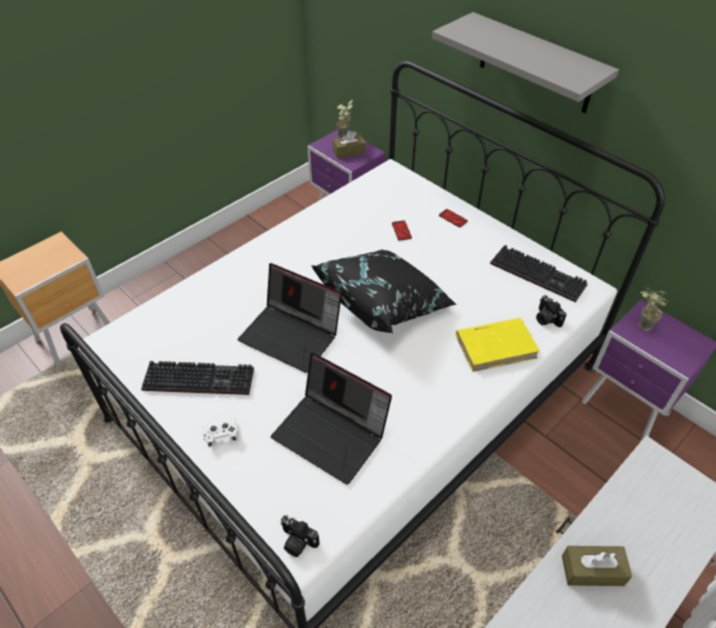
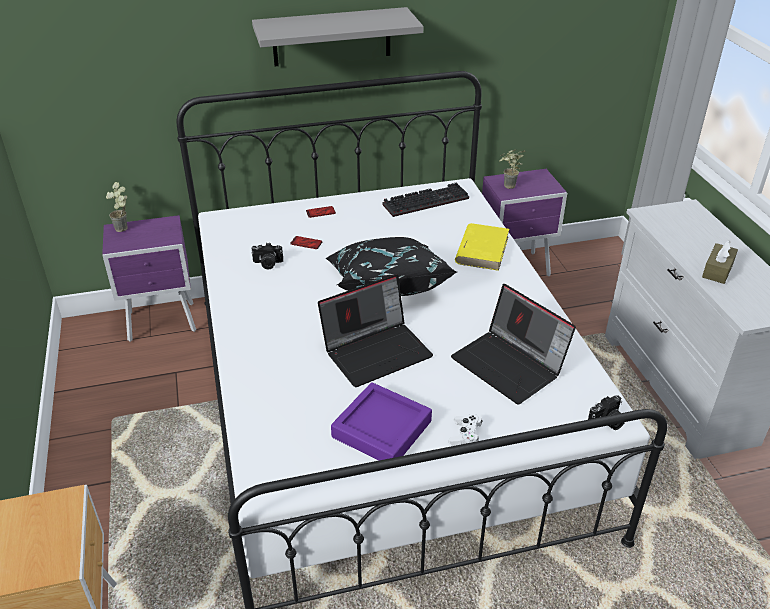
camera: 60 degrees left, 10 degrees down
(201, 378) = (381, 429): keyboard -> purple tray
(332, 434) = (510, 365): laptop -> laptop turned 75 degrees clockwise
(349, 152) = (149, 234): brown tissue box -> none
(546, 319) = (474, 217): camera -> camera (267, 264)

